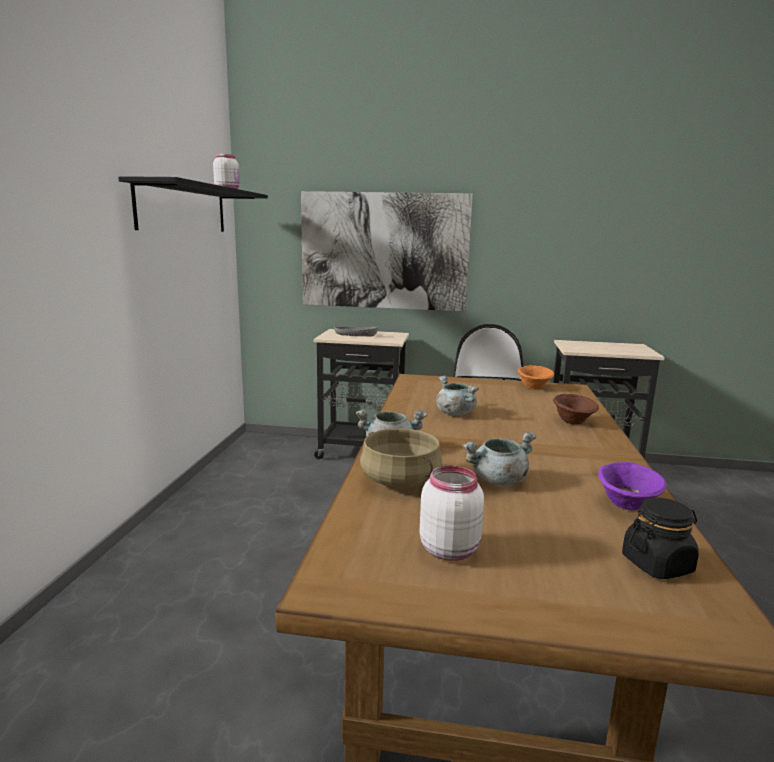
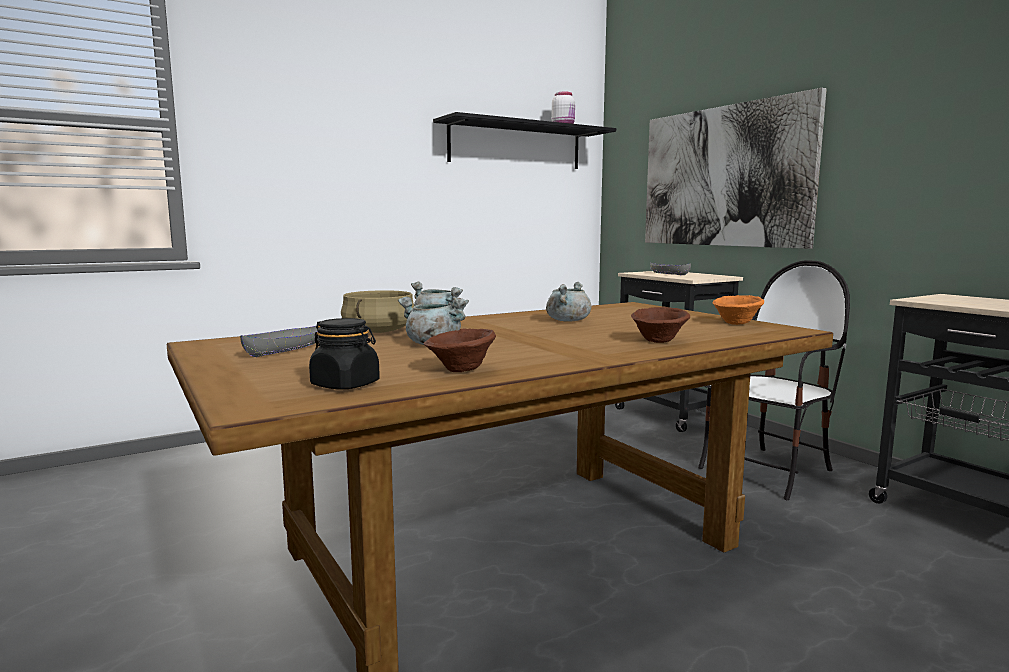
camera: 50 degrees right, 5 degrees down
(449, 548) = (285, 350): white jar -> grey bowl
(628, 505) = (462, 370): purple bowl -> brown bowl

